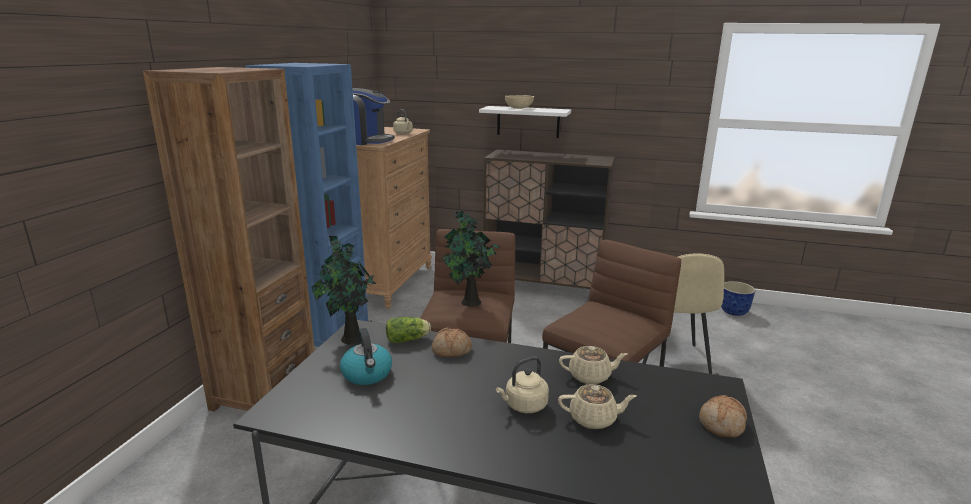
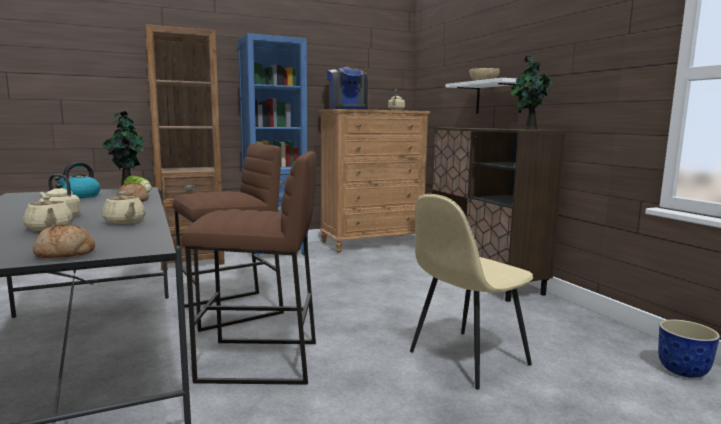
camera: 50 degrees right, 10 degrees down
(469, 302) = (215, 192): potted plant -> potted plant (529, 129)

